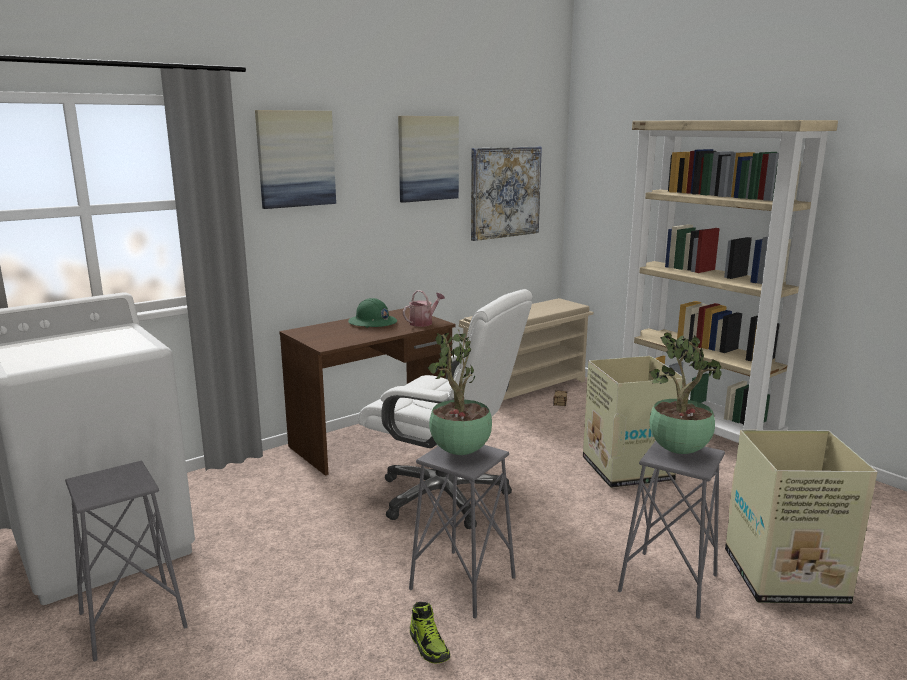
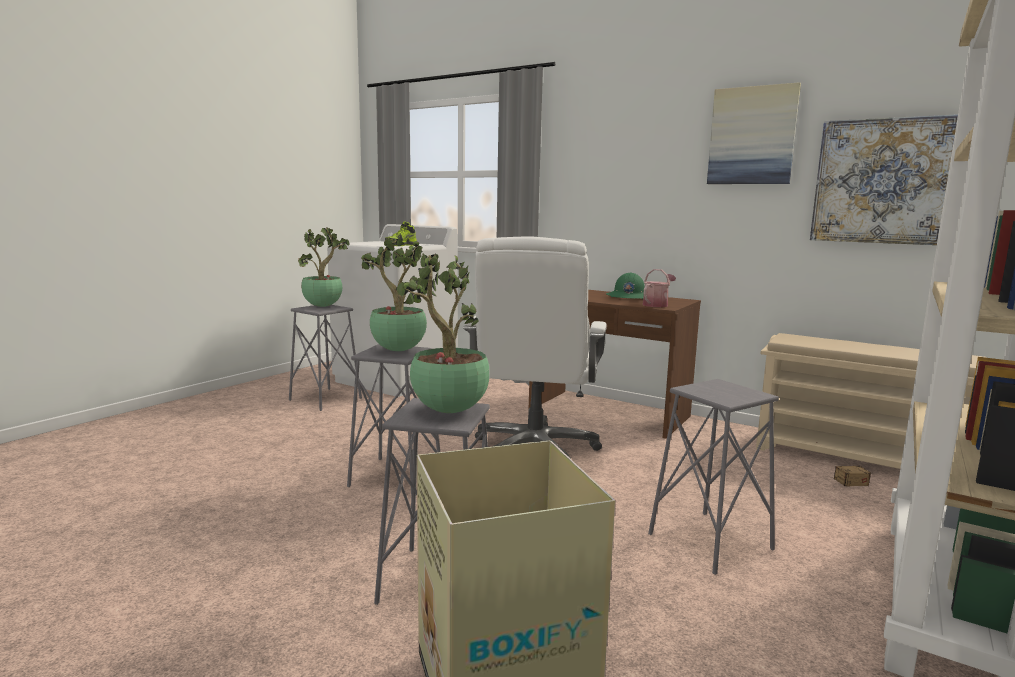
camera: 70 degrees right, 5 degrees down
(98, 480) = (323, 306): none -> potted plant
(296, 159) = (601, 138): picture -> none
(423, 322) = (657, 304): watering can -> watering can turned 75 degrees counterclockwise
(429, 646) = (310, 475): shoe -> shoe (401, 245)
(626, 468) = (710, 541): cardboard box -> grey stool

